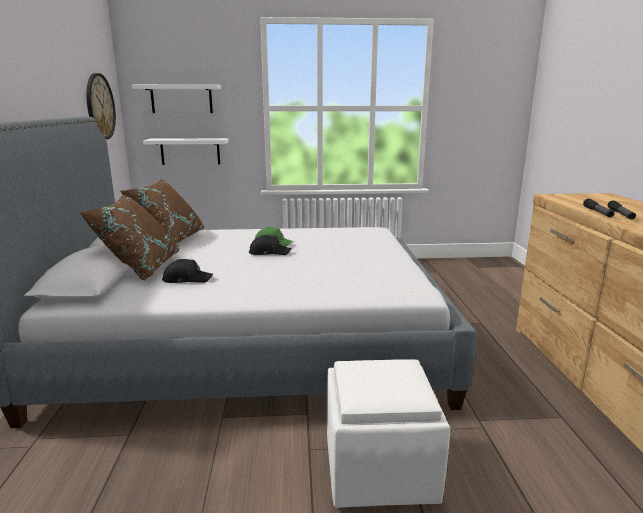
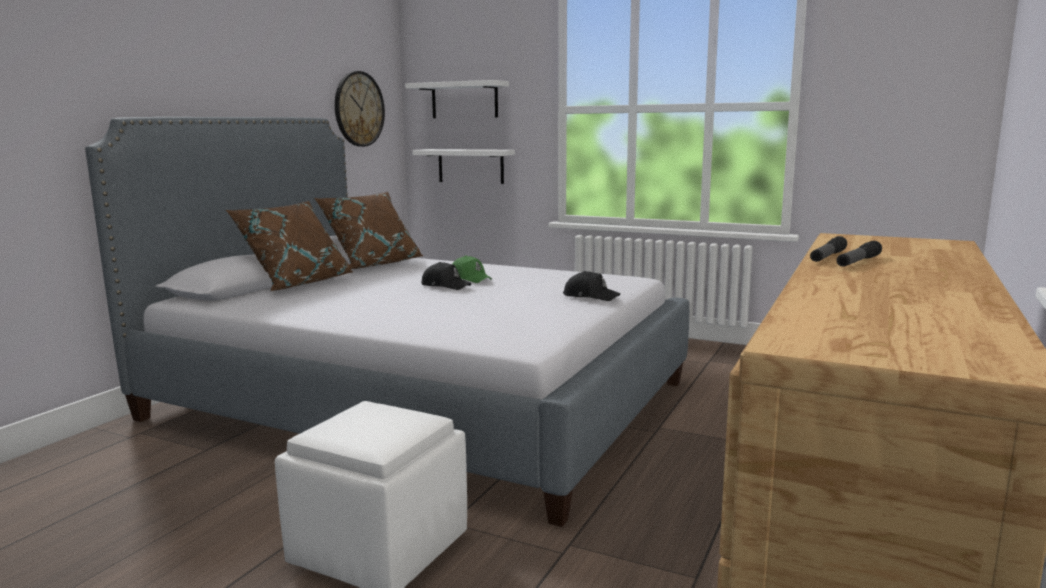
camera: 30 degrees right, 5 degrees down
(187, 279) = (317, 297): black cap -> black cap (590, 296)

